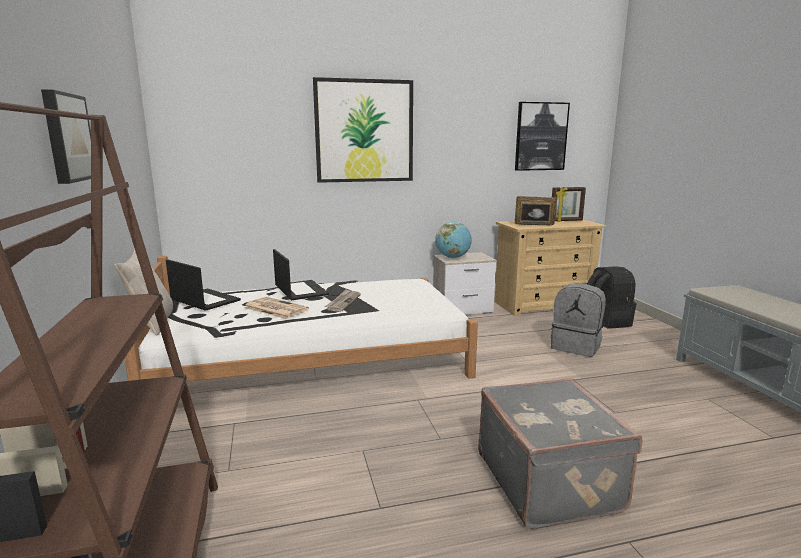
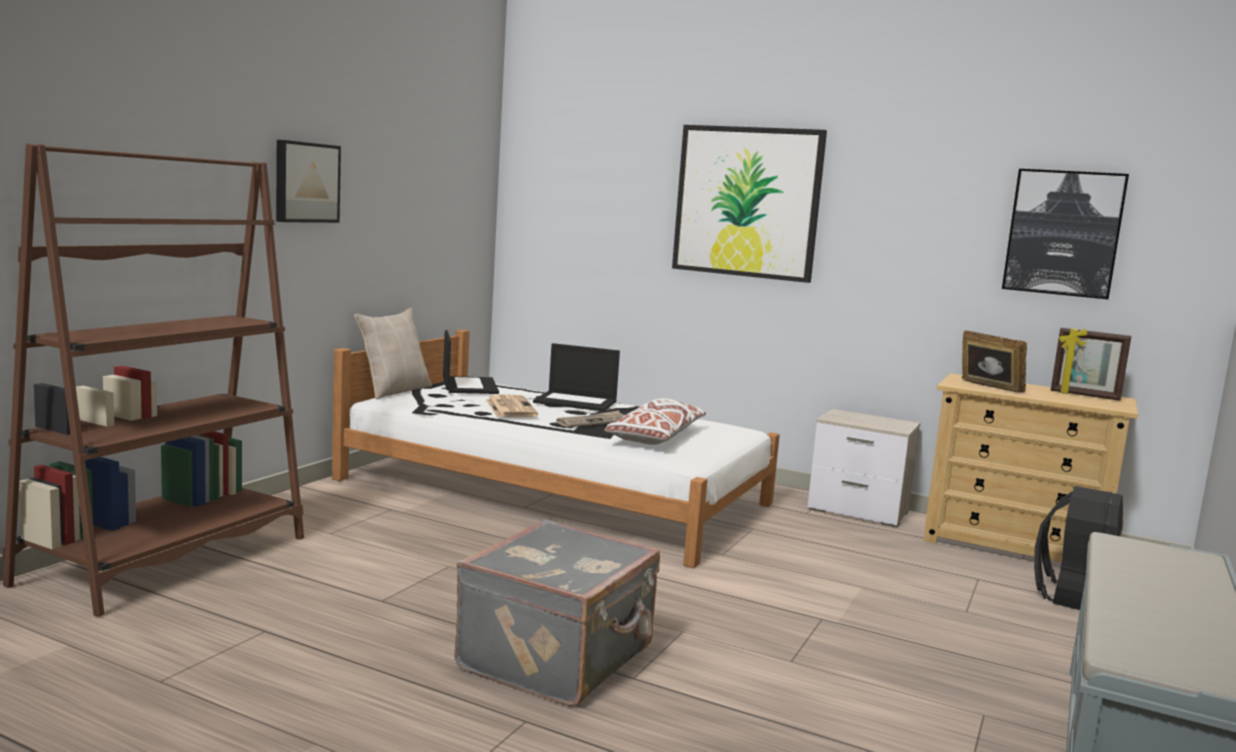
camera: 40 degrees right, 5 degrees down
(300, 290) = (576, 402): laptop -> laptop turned 90 degrees clockwise
(396, 300) = (655, 437): none -> white pillow
(453, 258) = (848, 417): globe -> none
(576, 346) = (928, 598): grey backpack -> none

